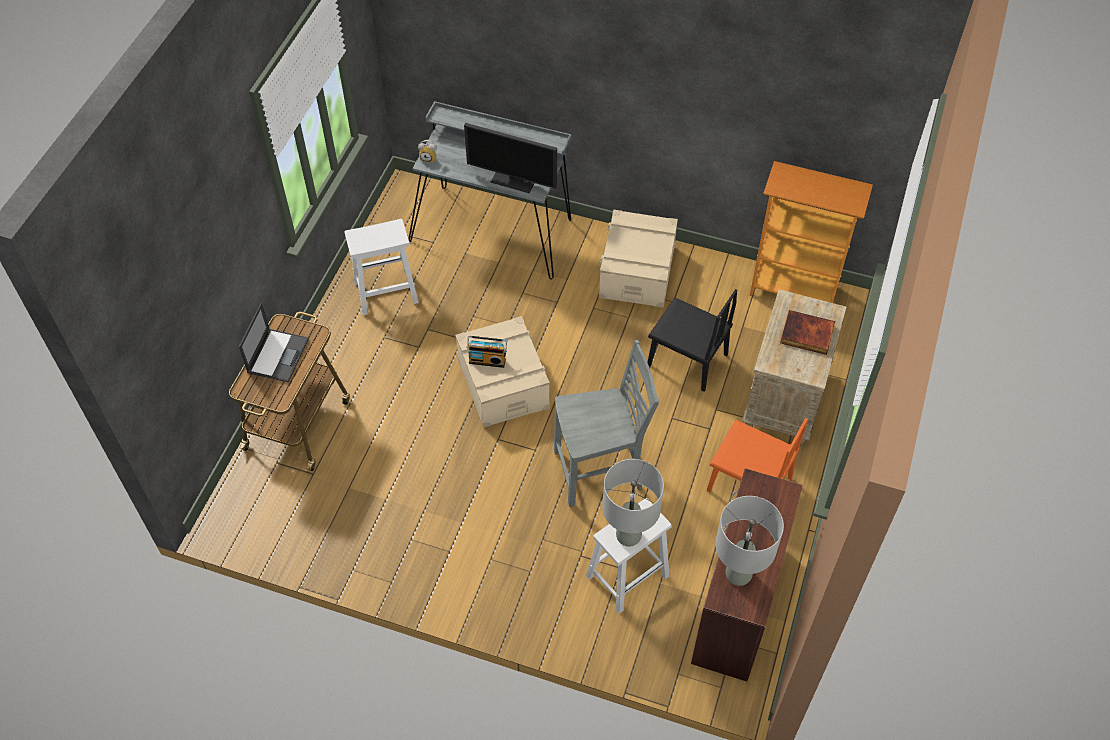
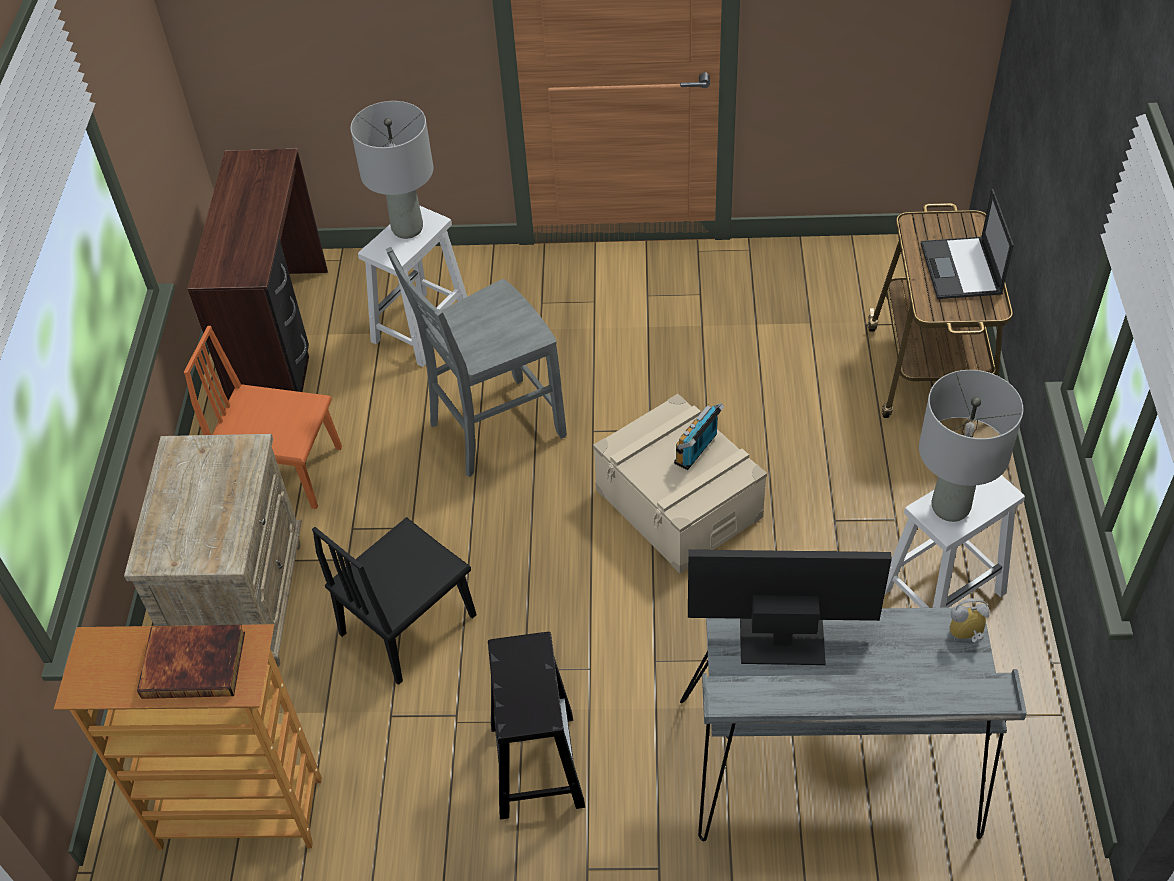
camera: 165 degrees right, 5 degrees down
(487, 360) = (698, 450): radio -> radio turned 45 degrees counterclockwise
(637, 272) = (536, 763): beige storage box -> black stool
(687, 359) = (408, 624): black chair -> black chair turned 60 degrees counterclockwise
(738, 575) = (261, 183): grey table lamp -> grey table lamp (951, 507)
(806, 335) = (191, 506): book -> book (195, 663)

